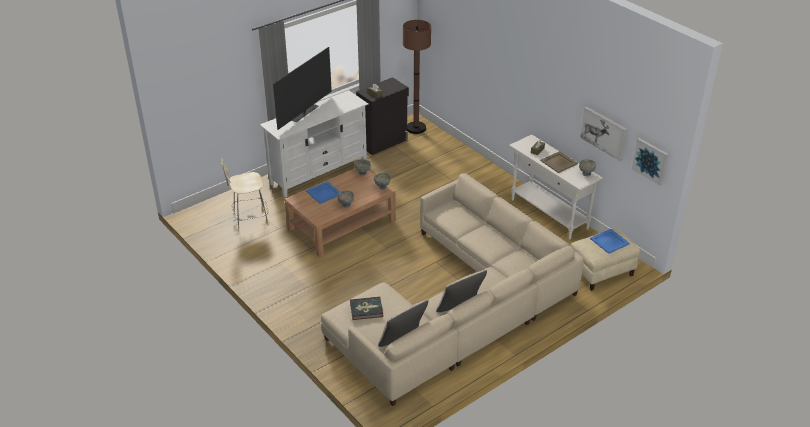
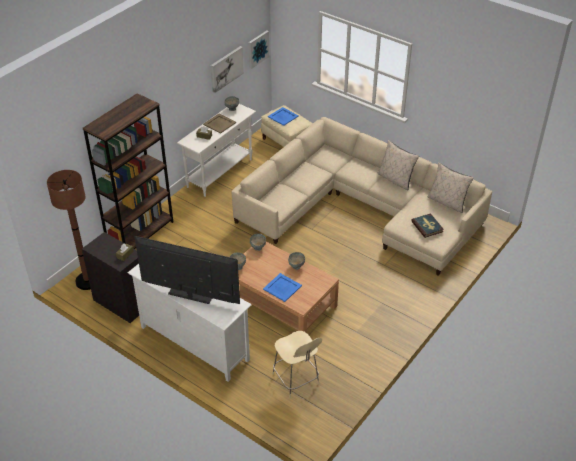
camera: 105 degrees left, 5 degrees up
(466, 158) = (140, 234): none -> brown bookcase

